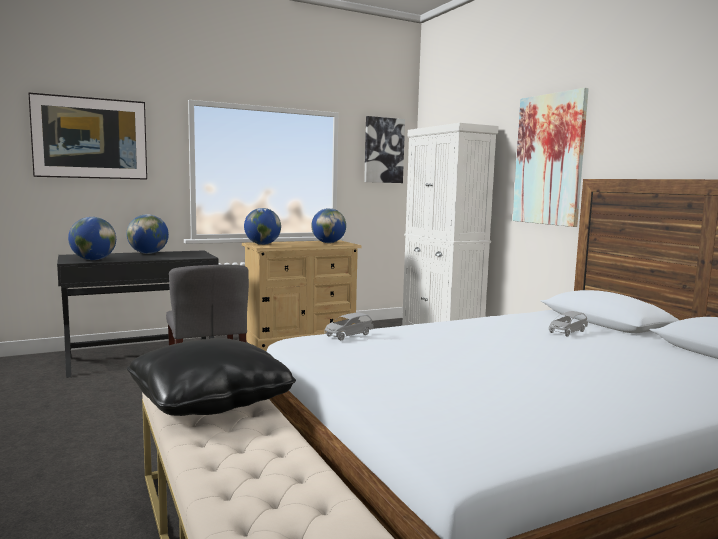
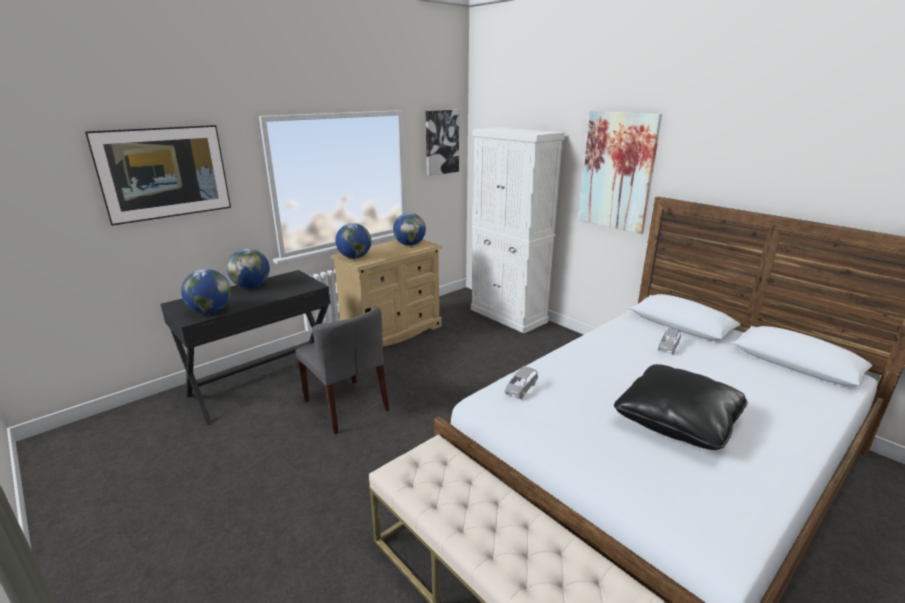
camera: 15 degrees left, 15 degrees up
(210, 401) = (454, 493): black pillow -> black pillow (677, 421)

